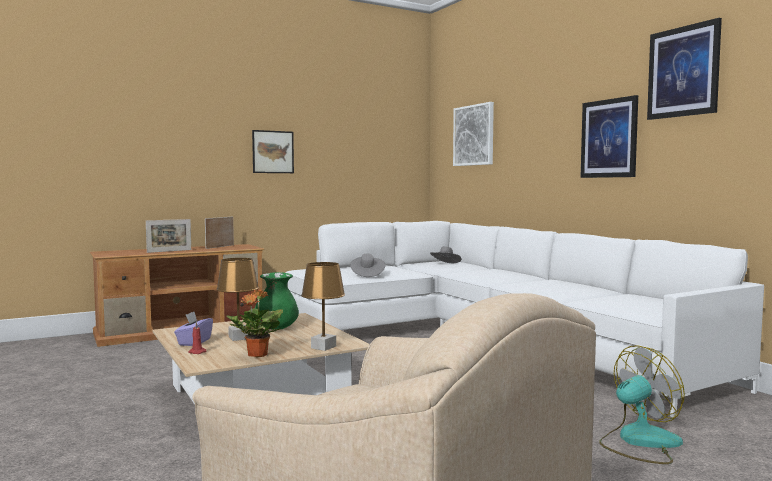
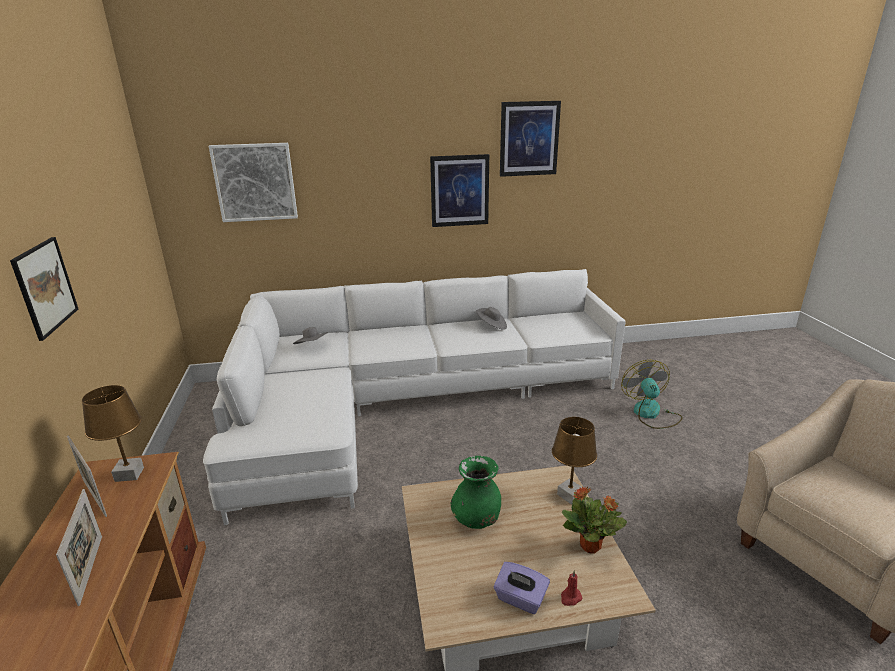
camera: 70 degrees left, 20 degrees up
(238, 338) = (511, 556): brown table lamp -> brown table lamp (129, 475)
(367, 274) = (330, 403): grey hat -> grey hat (491, 326)

